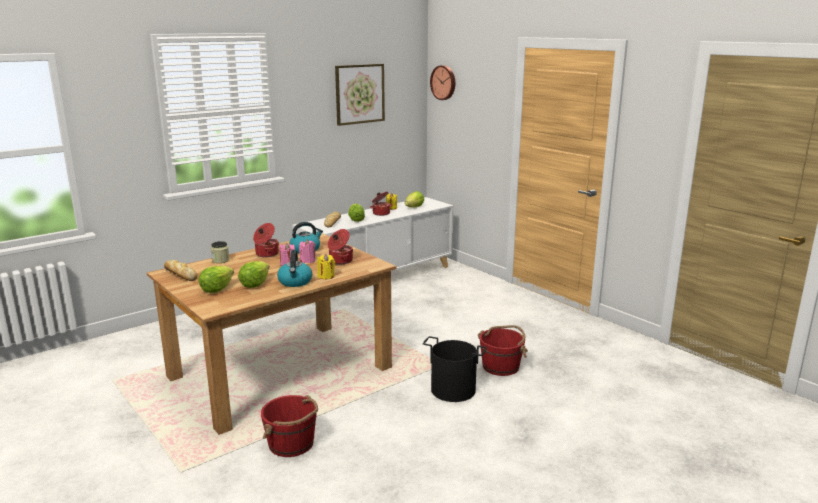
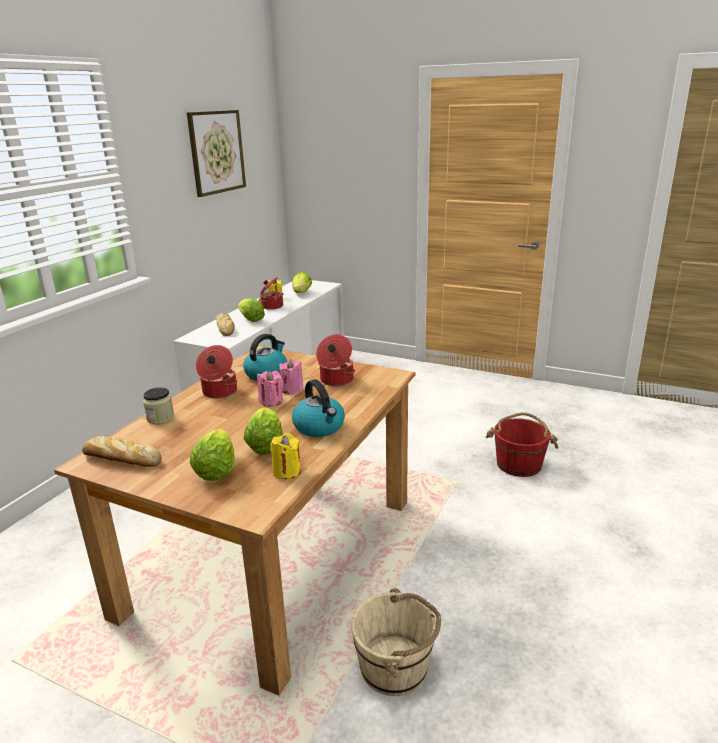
camera: 25 degrees left, 5 degrees up
(292, 444) = (395, 667): red bucket -> beige bucket
(326, 276) = (350, 408): yellow candle -> yellow candle (286, 471)
(444, 82) = (306, 133): wall clock -> none
(453, 390) = (503, 511): black bucket -> none

